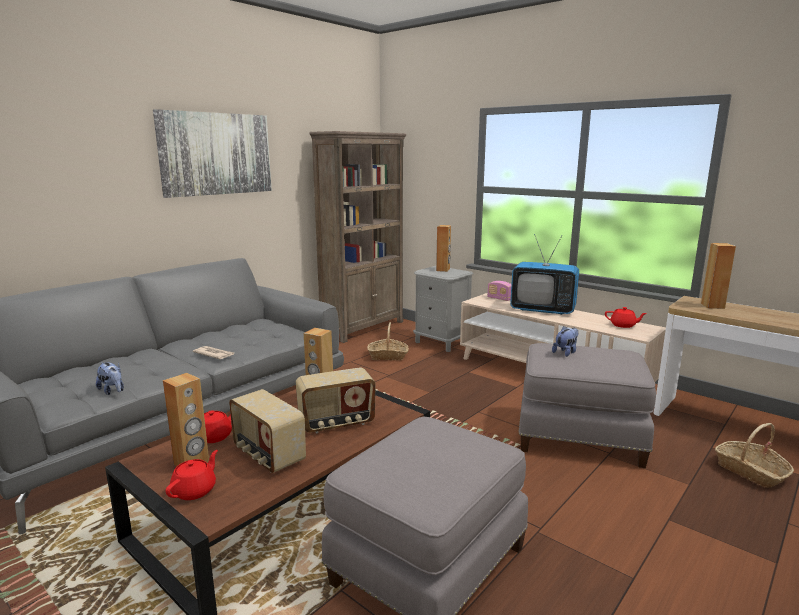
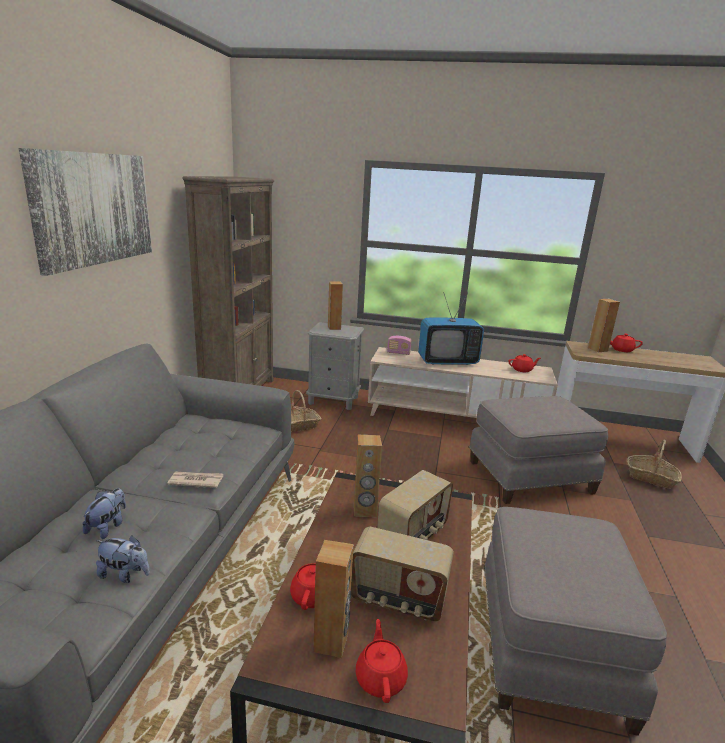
camera: 30 degrees left, 5 degrees up
(565, 352) = (523, 407): plush toy -> plush toy (108, 527)
(749, 309) = (621, 350): none -> red teapot

